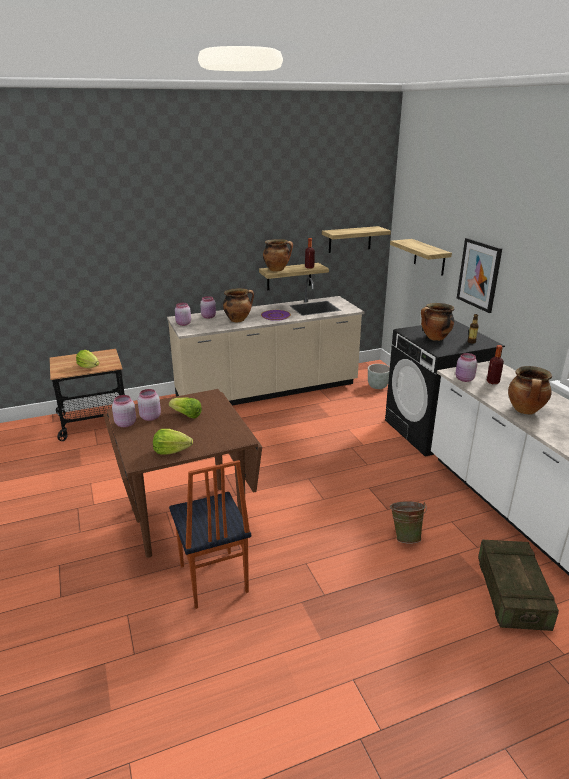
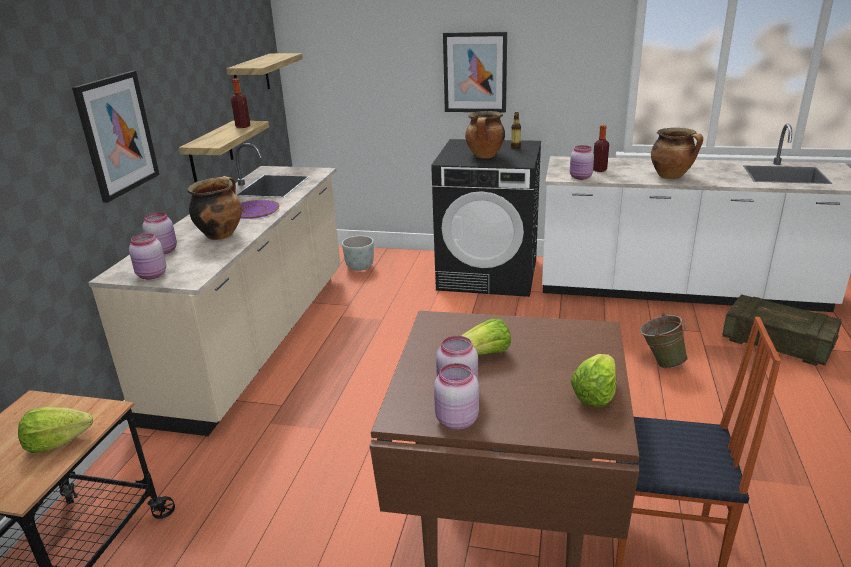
camera: 55 degrees left, 0 degrees up
(210, 253) = (117, 135): none -> picture
(277, 270) = (212, 140): cooking pot -> none
(429, 257) = (375, 75): shelf -> none

